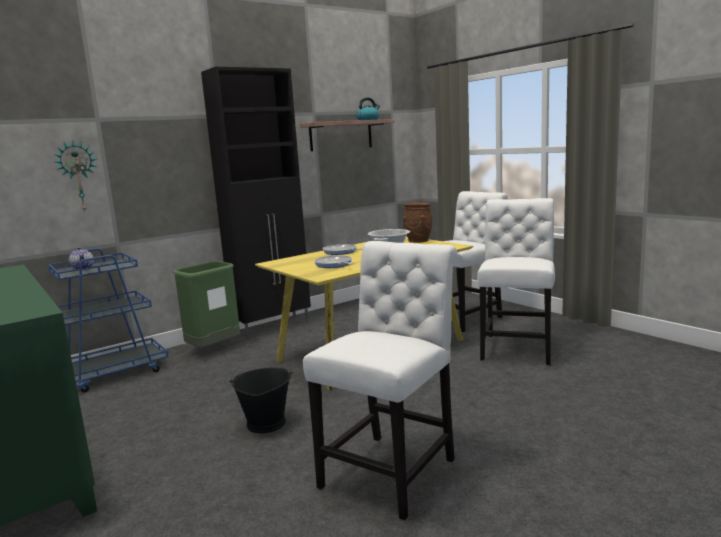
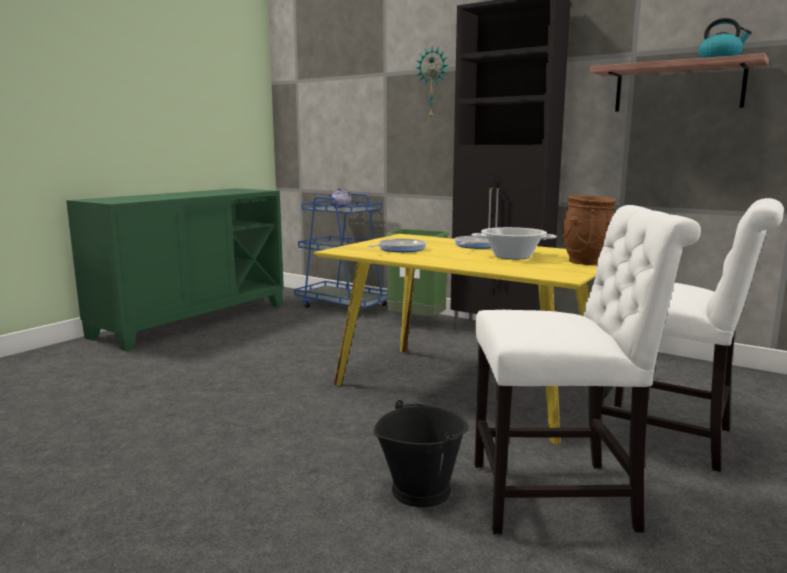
camera: 70 degrees right, 0 degrees up
(78, 176) = (363, 127): wall clock -> wall clock (433, 83)
(265, 423) = (253, 371): black bucket -> black bucket (421, 489)
(393, 470) = (149, 439): white chair -> none

